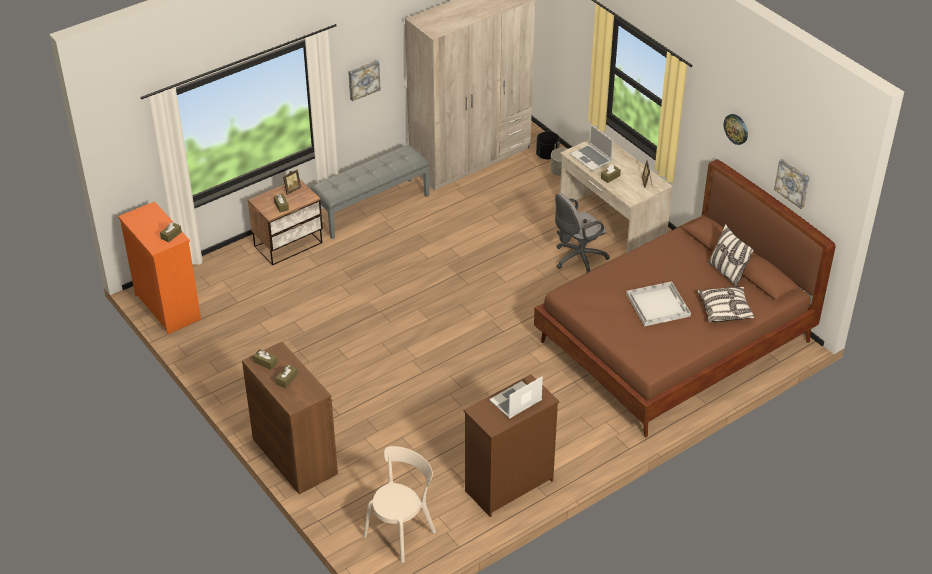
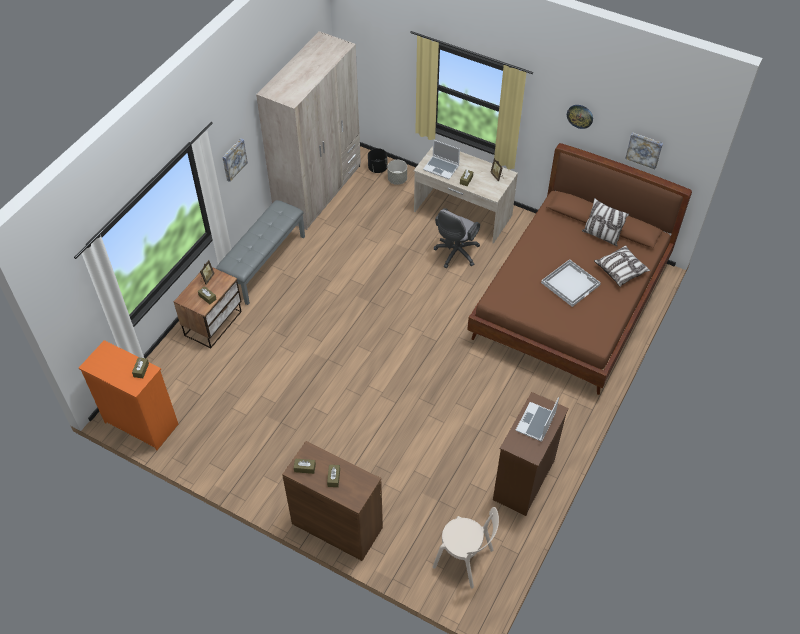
camera: 25 degrees left, 10 degrees up
(401, 531) = (465, 560): beige chair -> beige chair turned 105 degrees clockwise

